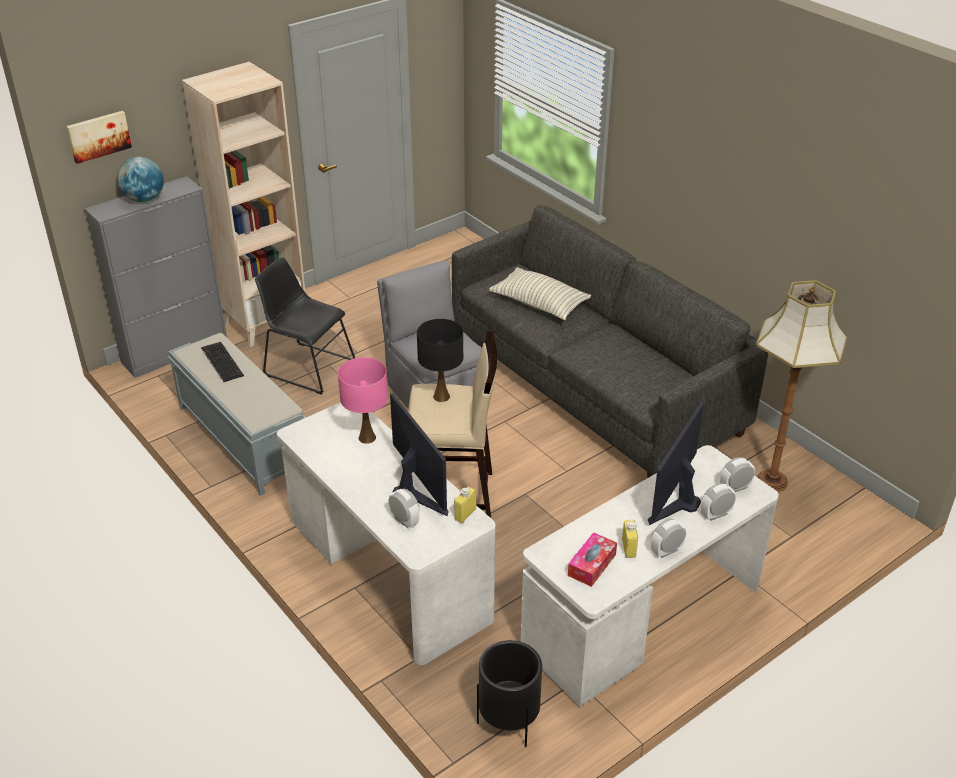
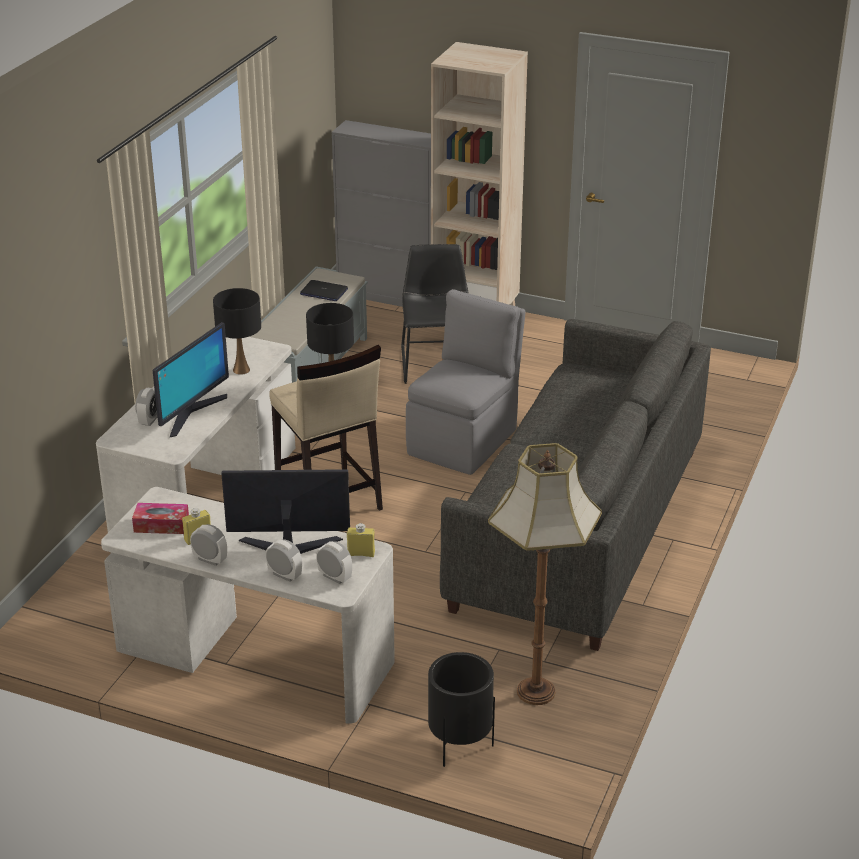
camera: 60 degrees right, 5 degrees down
(98, 136) = (372, 61): picture -> none
(144, 199) = (385, 134): globe -> none
(221, 362) = (323, 292): keyboard -> laptop
(367, 437) = (241, 370): pink table lamp -> black table lamp
(465, 514) = (179, 445): yellow bottle -> yellow bottle (361, 554)
(509, 723) = (76, 620): black planter -> black planter (459, 746)
(539, 304) = (581, 408): pillow -> none

